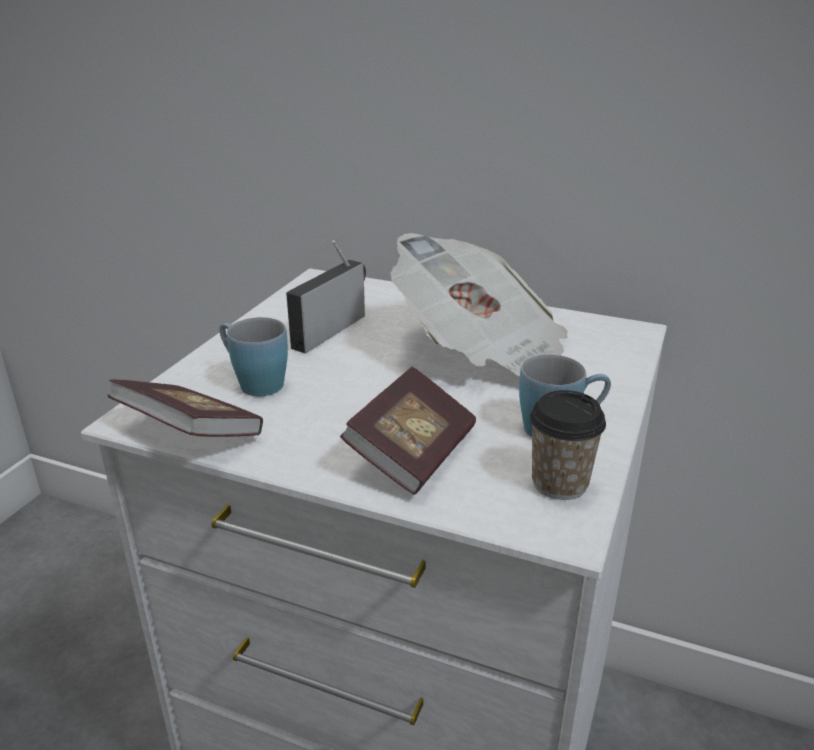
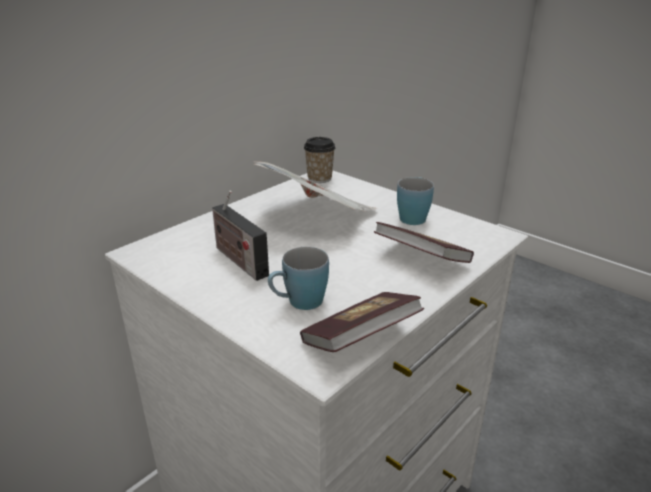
camera: 70 degrees left, 0 degrees up
(559, 483) = (462, 227): cup -> cup (319, 178)

